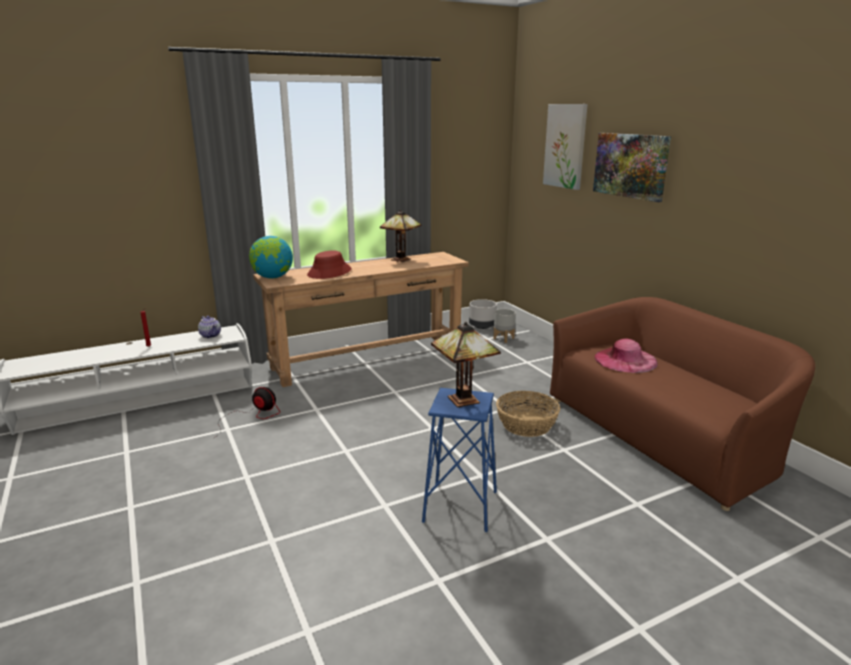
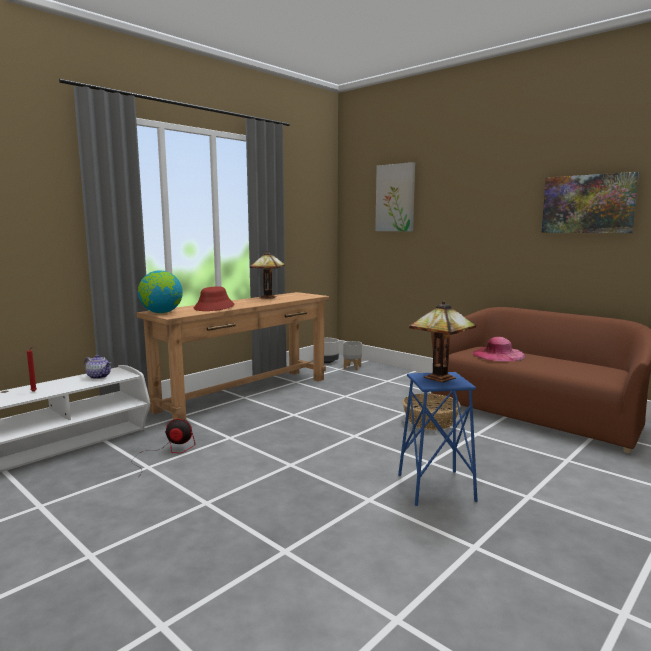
camera: 20 degrees left, 10 degrees down
(630, 165) = (462, 206): picture -> picture (588, 204)

